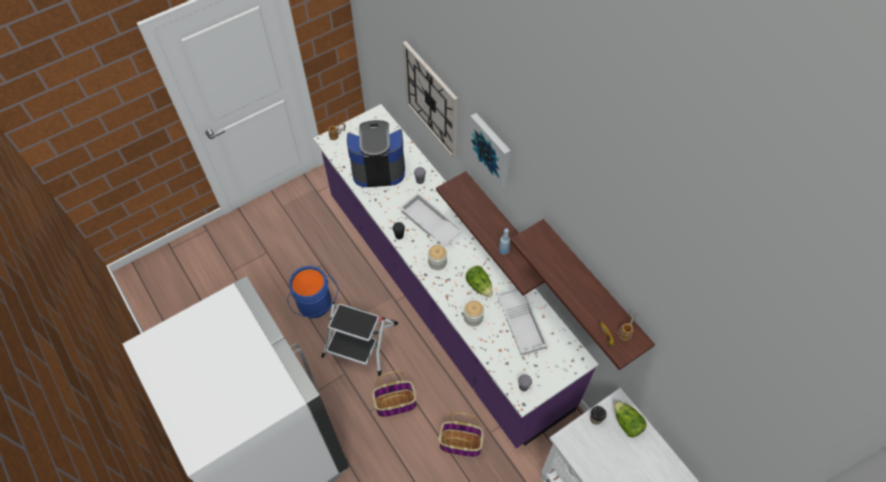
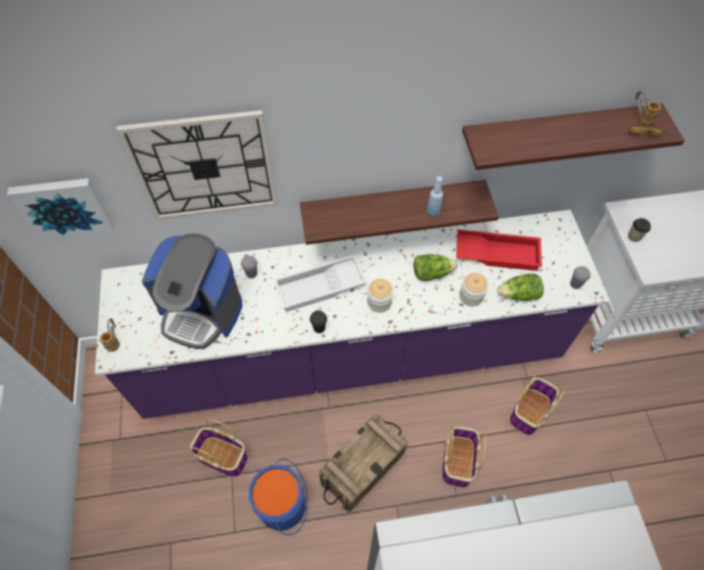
camera: 65 degrees left, 0 degrees up
(331, 254) = (223, 456): none -> basket
(361, 341) = (362, 468): step ladder -> crate
(378, 168) = (201, 312): coffee machine -> coffee machine turned 90 degrees counterclockwise
(491, 149) = (349, 122): picture -> picture (64, 207)
(522, 323) = (497, 253): white tray -> red tray
(626, 423) = (645, 214): lettuce -> lettuce (519, 295)

